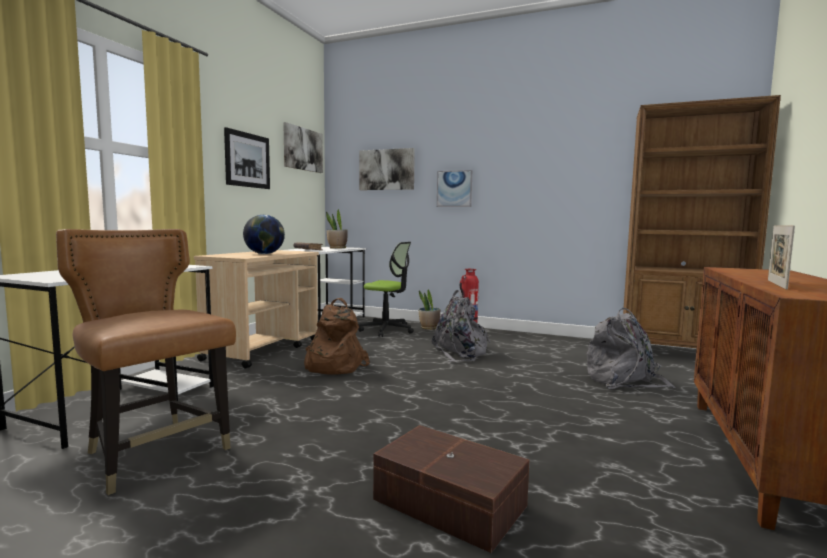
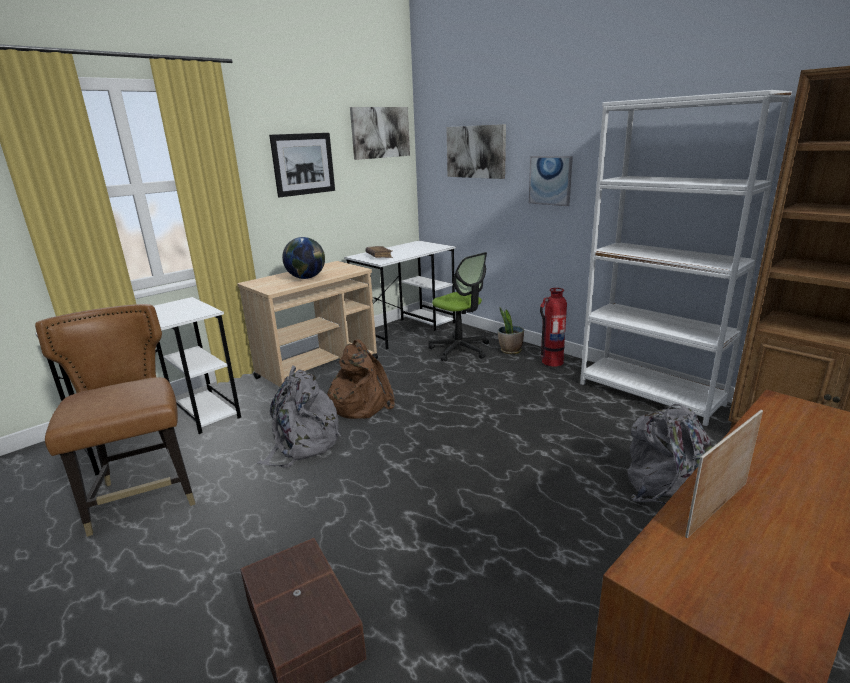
camera: 25 degrees right, 15 degrees up
(337, 248) = (420, 248): potted plant -> none
(460, 352) = (508, 401): grey backpack -> grey backpack (302, 444)
(554, 340) = (650, 394): none -> white bookcase

